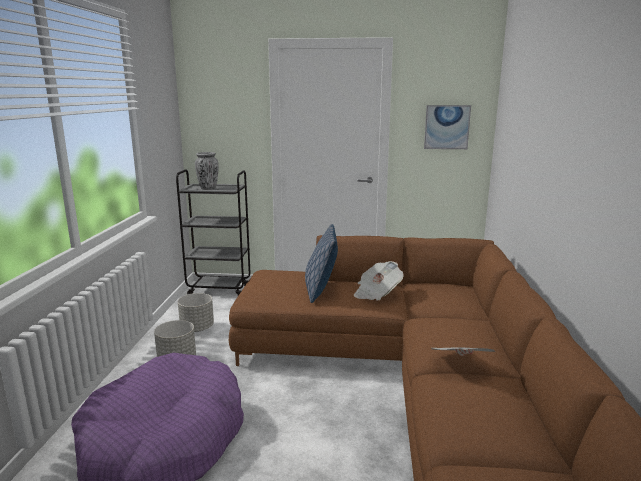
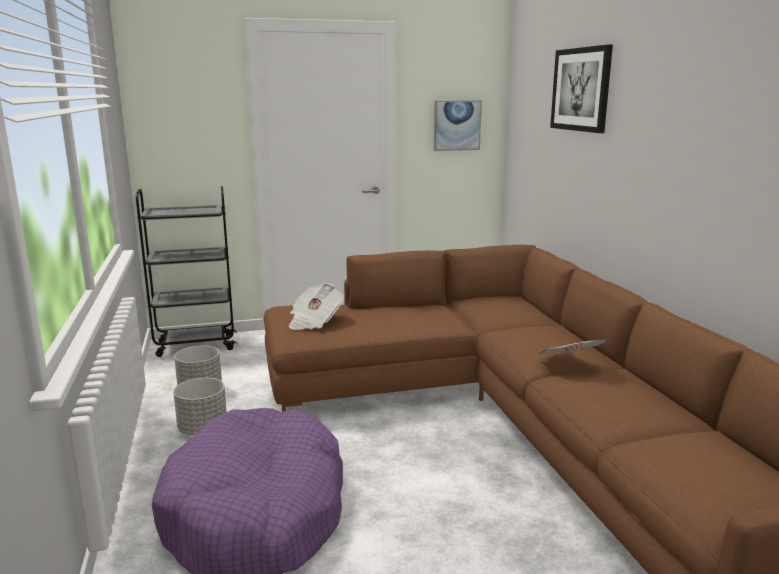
camera: 20 degrees left, 0 degrees up
(208, 188) = (177, 212): vase -> none
(321, 290) = (369, 318): pillow -> none
(376, 293) = (432, 313): newspaper -> newspaper (314, 322)
(539, 97) = (581, 89): none -> picture

